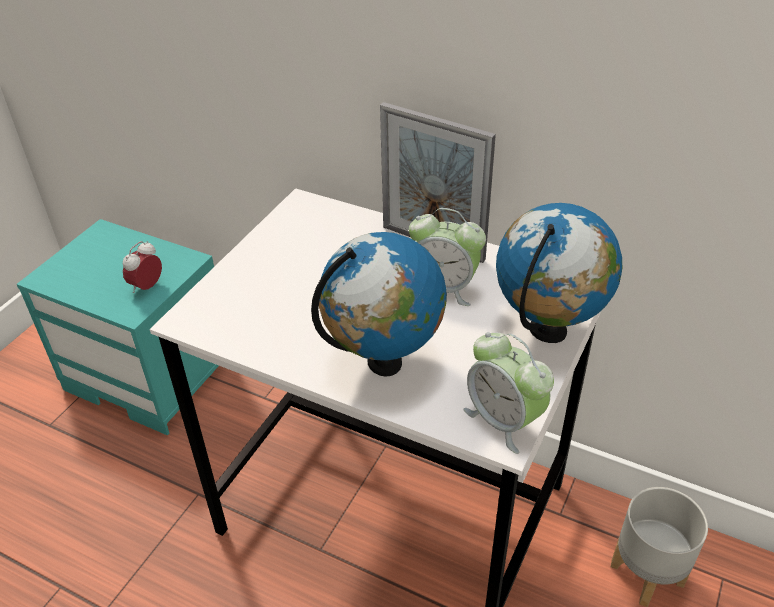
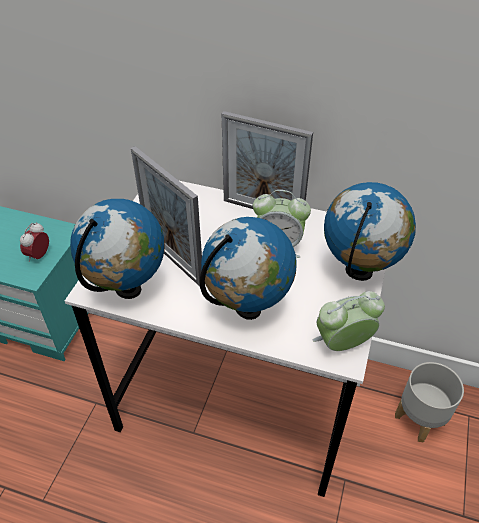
camera: 10 degrees left, 5 degrees up
(233, 323) = (128, 289): none -> globe
(300, 292) = (173, 259): none -> picture frame
(504, 420) = (342, 344): alarm clock -> alarm clock turned 120 degrees clockwise

